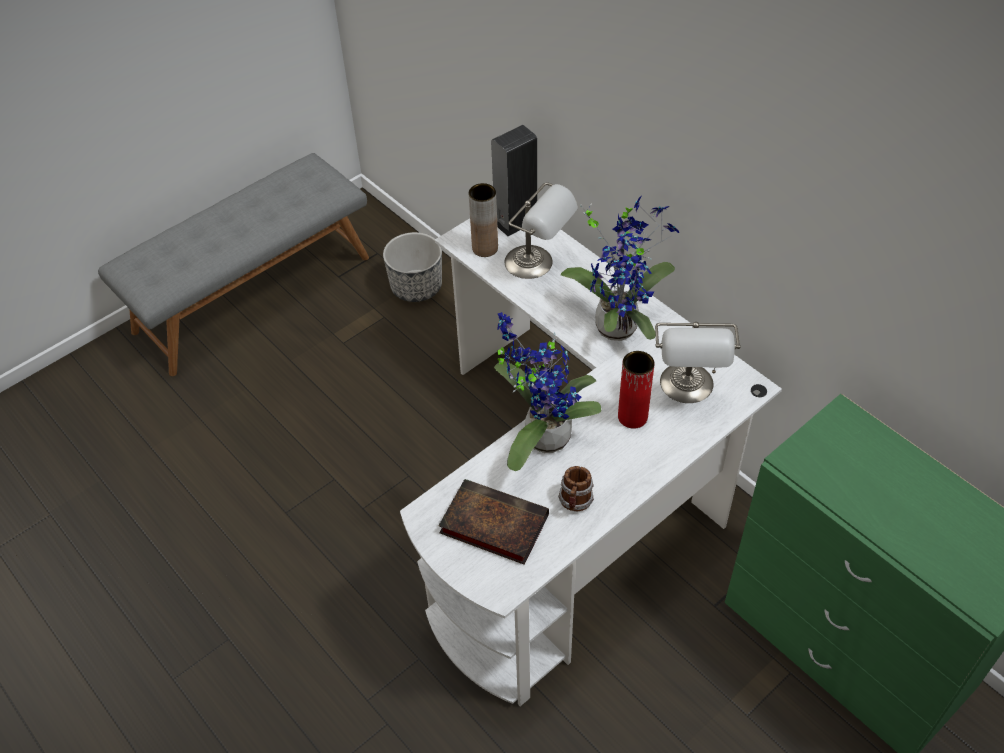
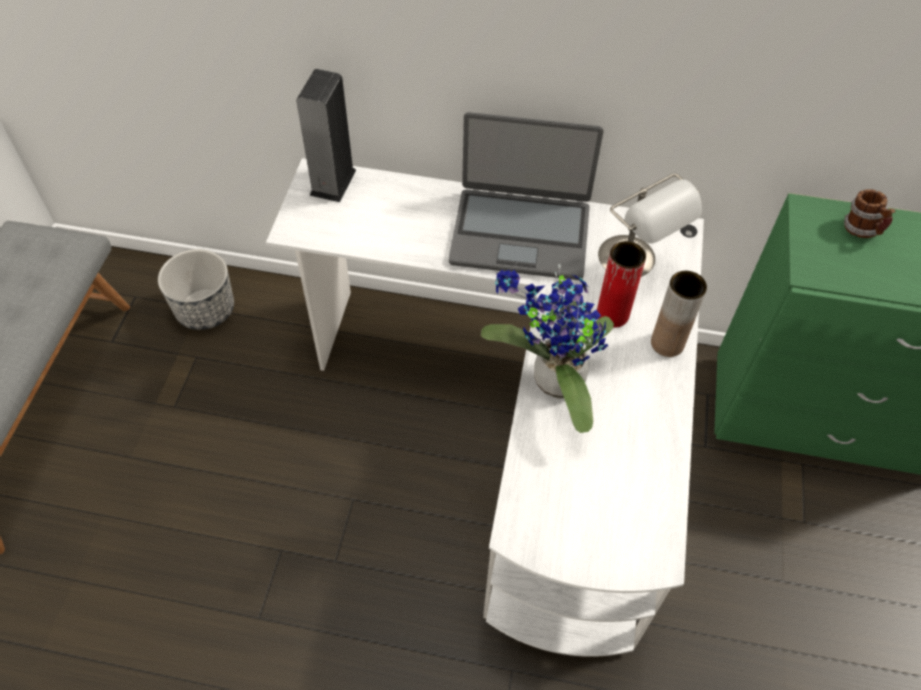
camera: 40 degrees left, 5 degrees up
(485, 248) = (327, 225): brown vase -> brown vase (667, 343)
(491, 524) = (588, 500): book -> none
(538, 264) = (394, 215): white table lamp -> none
(575, 502) = (640, 427): mug -> mug (862, 230)
(619, 324) = (520, 233): potted plant -> laptop

